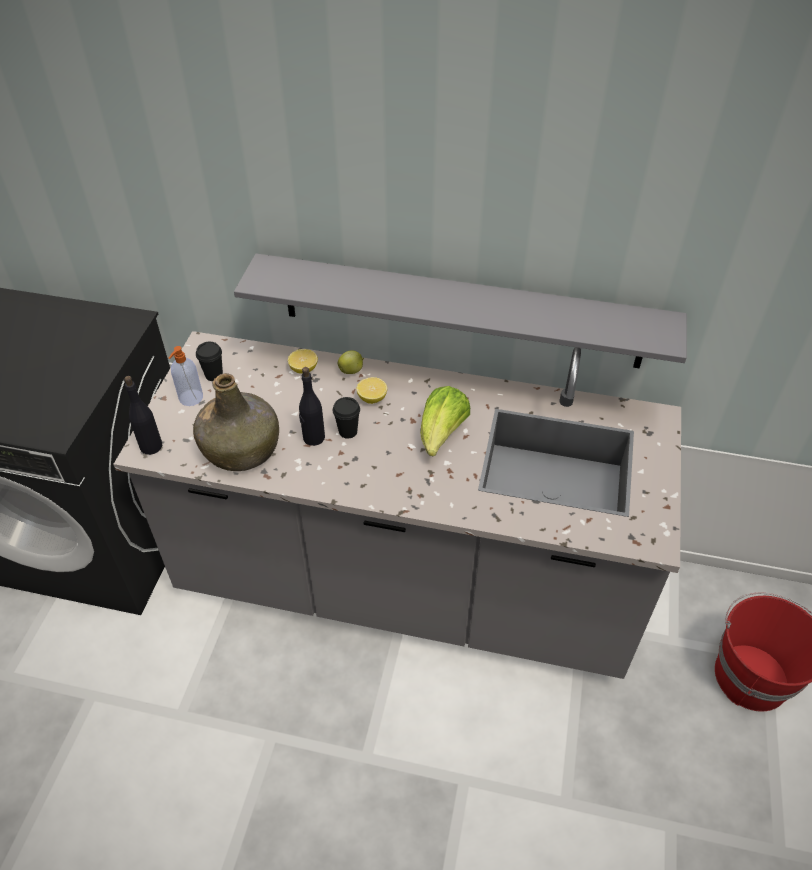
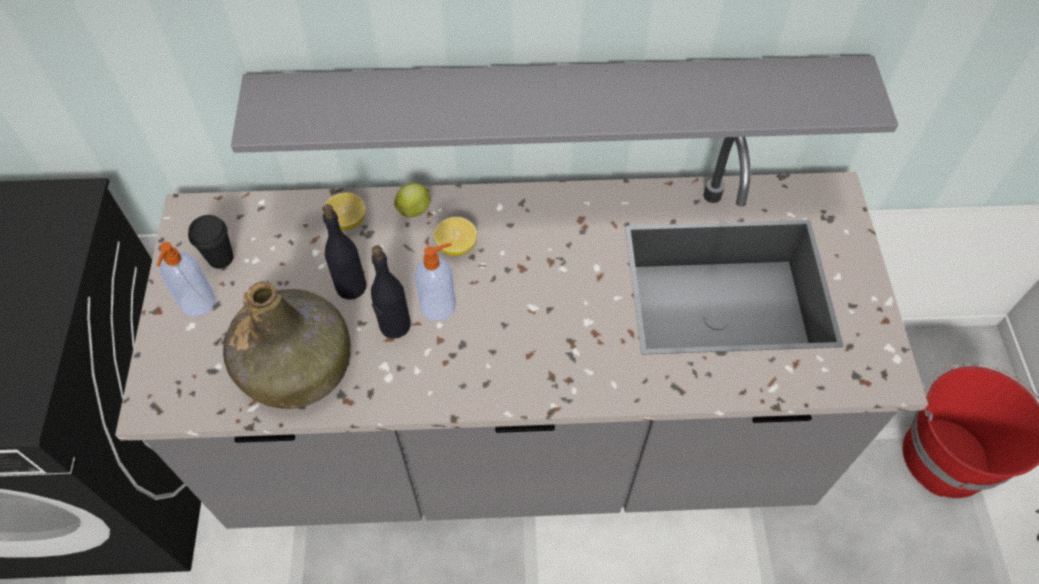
camera: 15 degrees left, 10 degrees up
(151, 446) = (163, 393): black bottle -> black bottle (351, 286)
(348, 431) = (439, 305): black cup -> soap dispenser
(441, 435) = (568, 282): lettuce -> none

